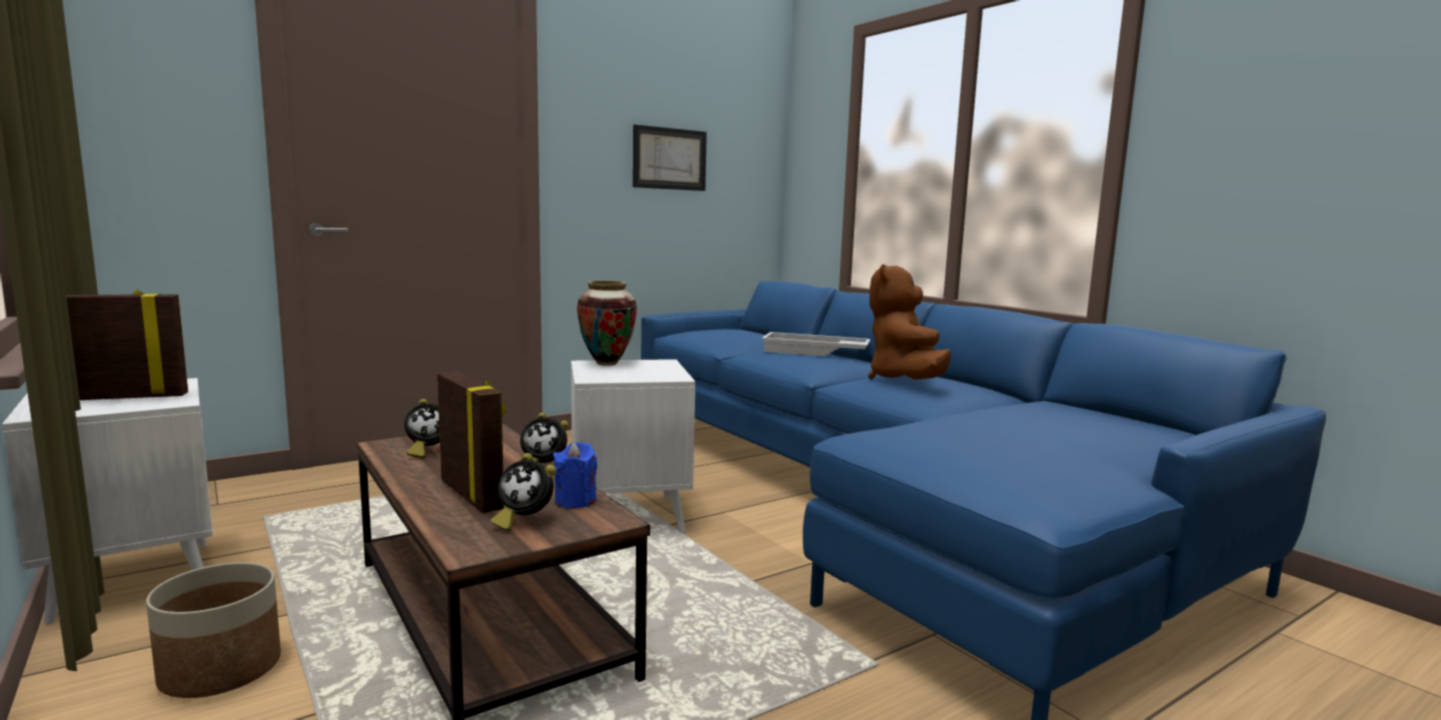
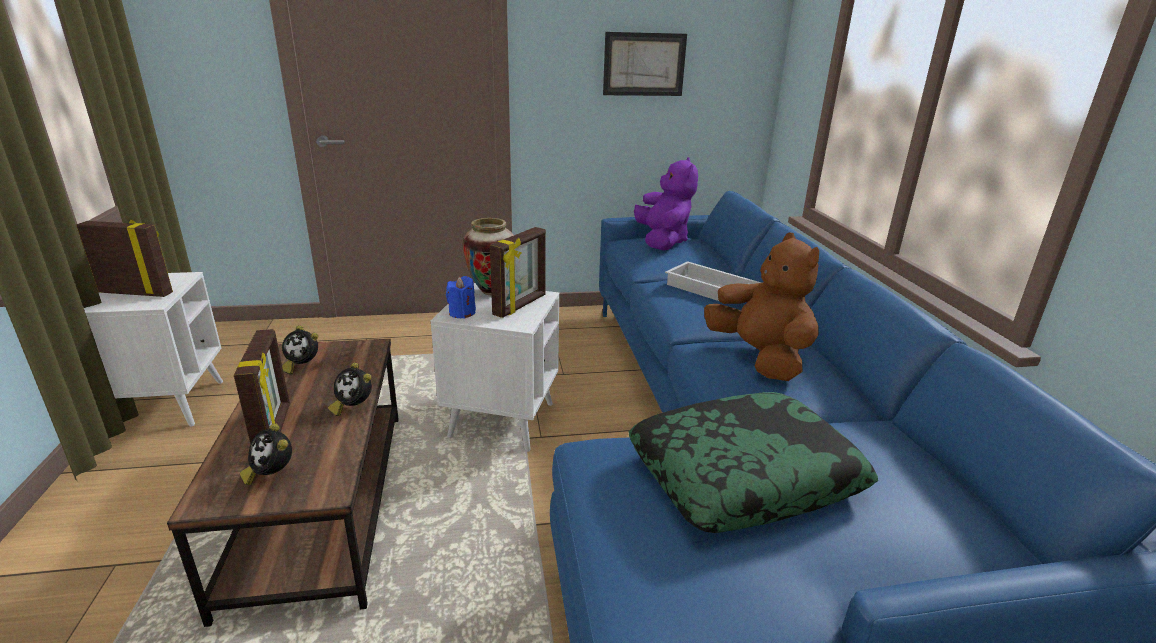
camera: 25 degrees right, 15 degrees up
(222, 670) = (148, 502): planter -> none
(575, 501) = (331, 458): blue candle -> blue candle (462, 313)
(653, 368) = (520, 305): none -> picture frame
(716, 330) = (662, 241): none -> purple plush toy
(905, 381) = (759, 358): brown plush toy -> brown plush toy turned 120 degrees clockwise
(994, 429) = (743, 475): none -> pillow

